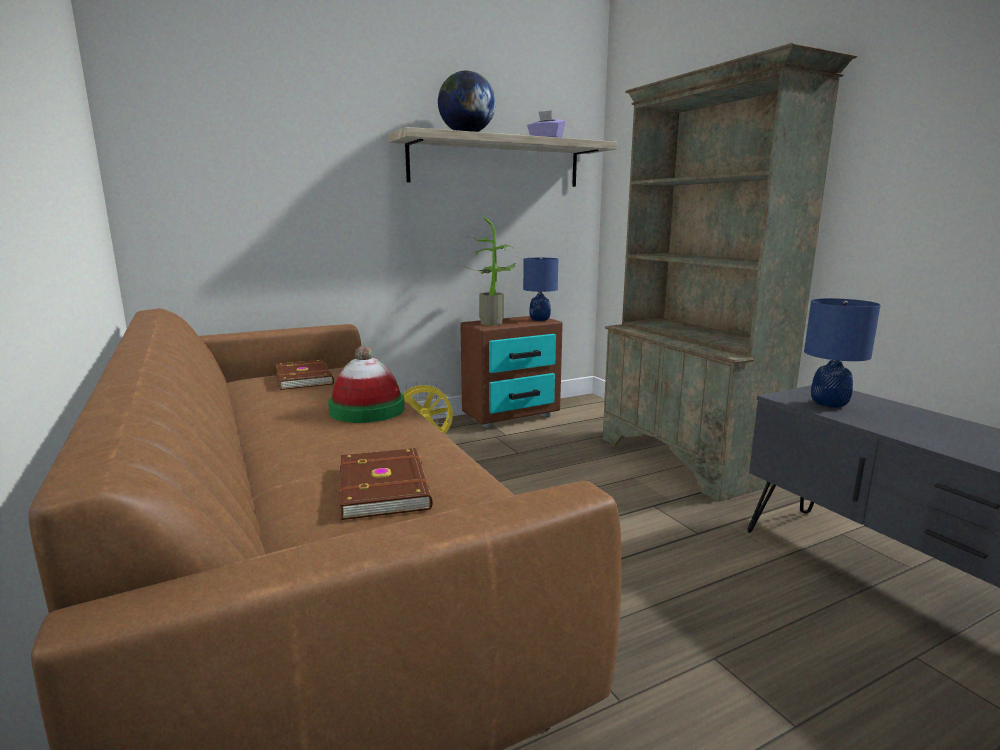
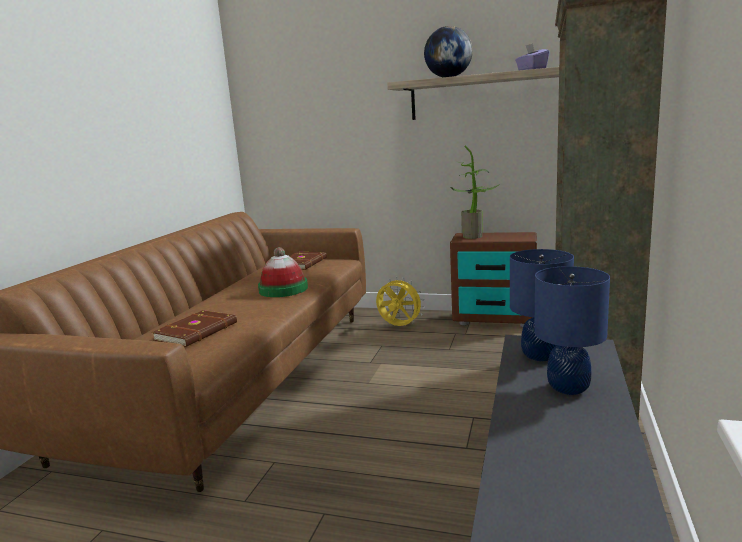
camera: 45 degrees right, 0 degrees up
(540, 320) = (520, 237): blue table lamp -> blue table lamp (569, 390)

